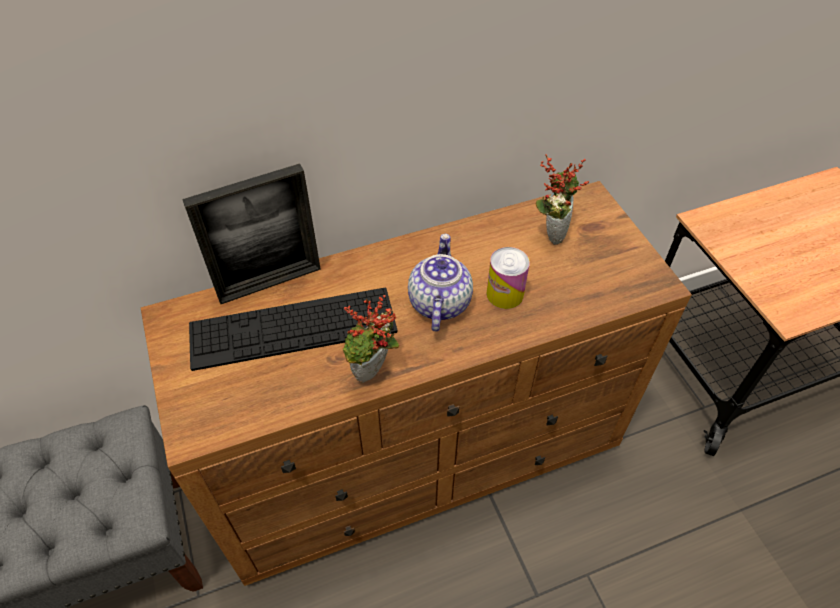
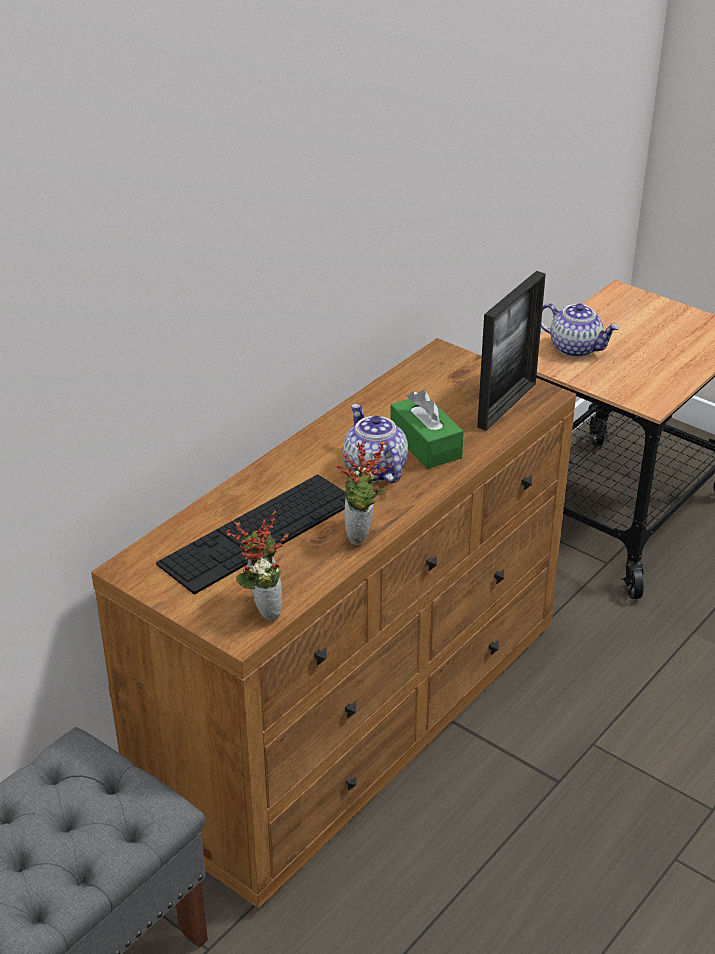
camera: 30 degrees left, 15 degrees down
(269, 283) = (203, 509): picture frame -> picture frame (507, 405)
(504, 294) = (425, 444): can -> green tissue box
(551, 231) = (427, 387): potted plant -> potted plant (262, 608)
(751, 226) = (576, 348): none -> teapot

